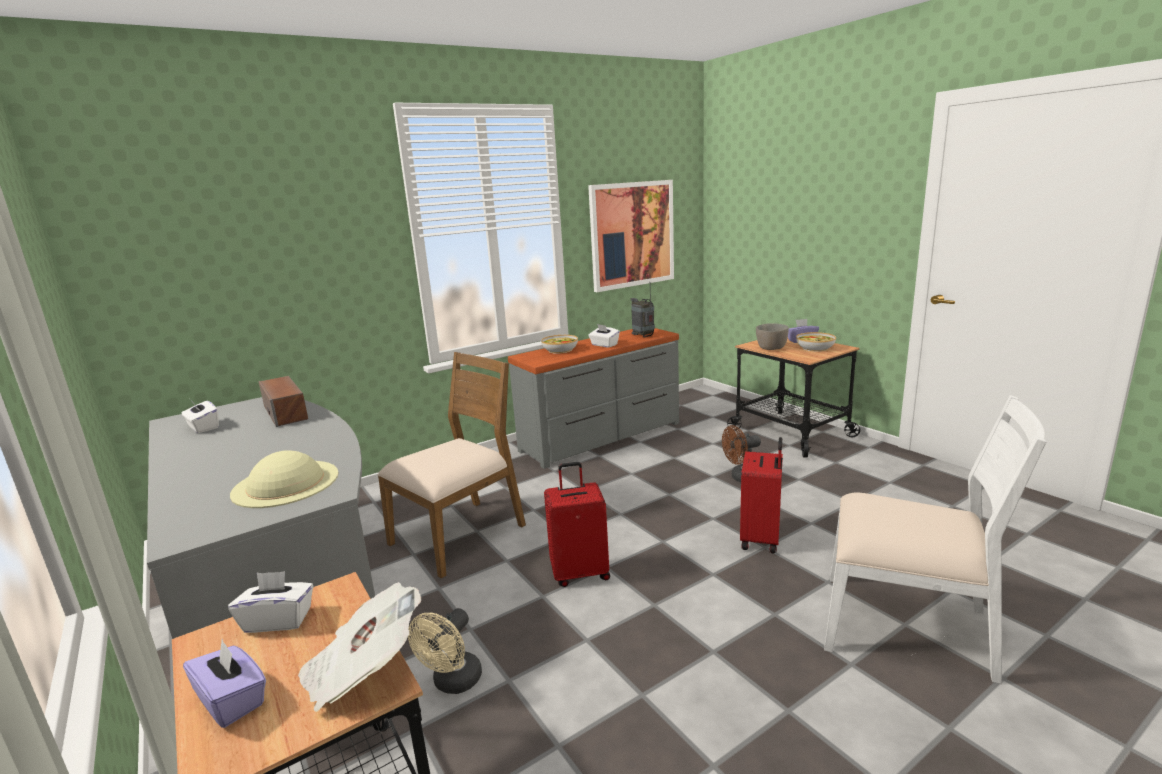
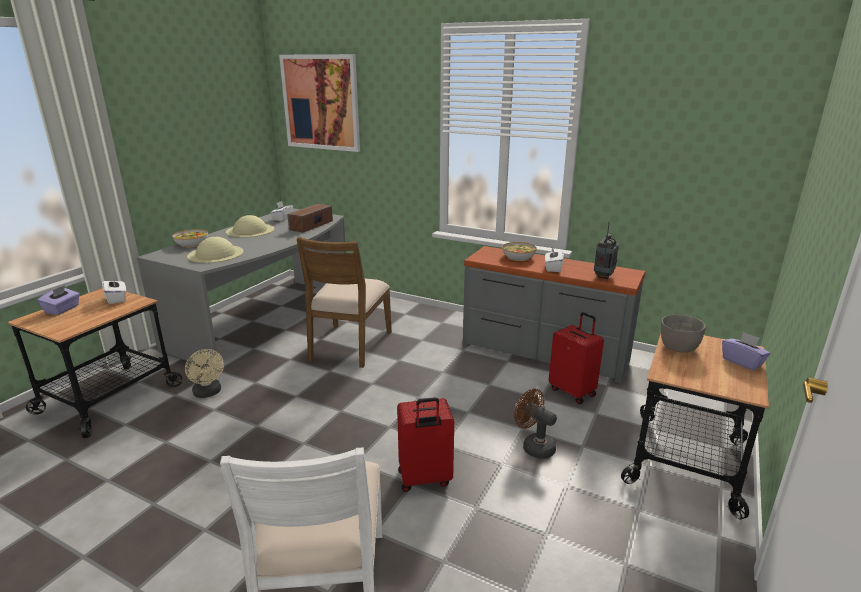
camera: 60 degrees right, 5 degrees up
(212, 453) = (250, 230): none -> beige hat
(363, 670) = (76, 325): newspaper -> none
(453, 683) = (208, 393): beige fan -> beige fan turned 120 degrees counterclockwise
(460, 535) = (349, 345): brown chair -> brown chair turned 90 degrees clockwise
(580, 573) = (328, 402): red suitcase -> red suitcase (573, 391)
(632, 234) = (670, 167): picture -> picture (321, 102)
(815, 348) = (719, 374): bowl -> bowl (192, 244)

